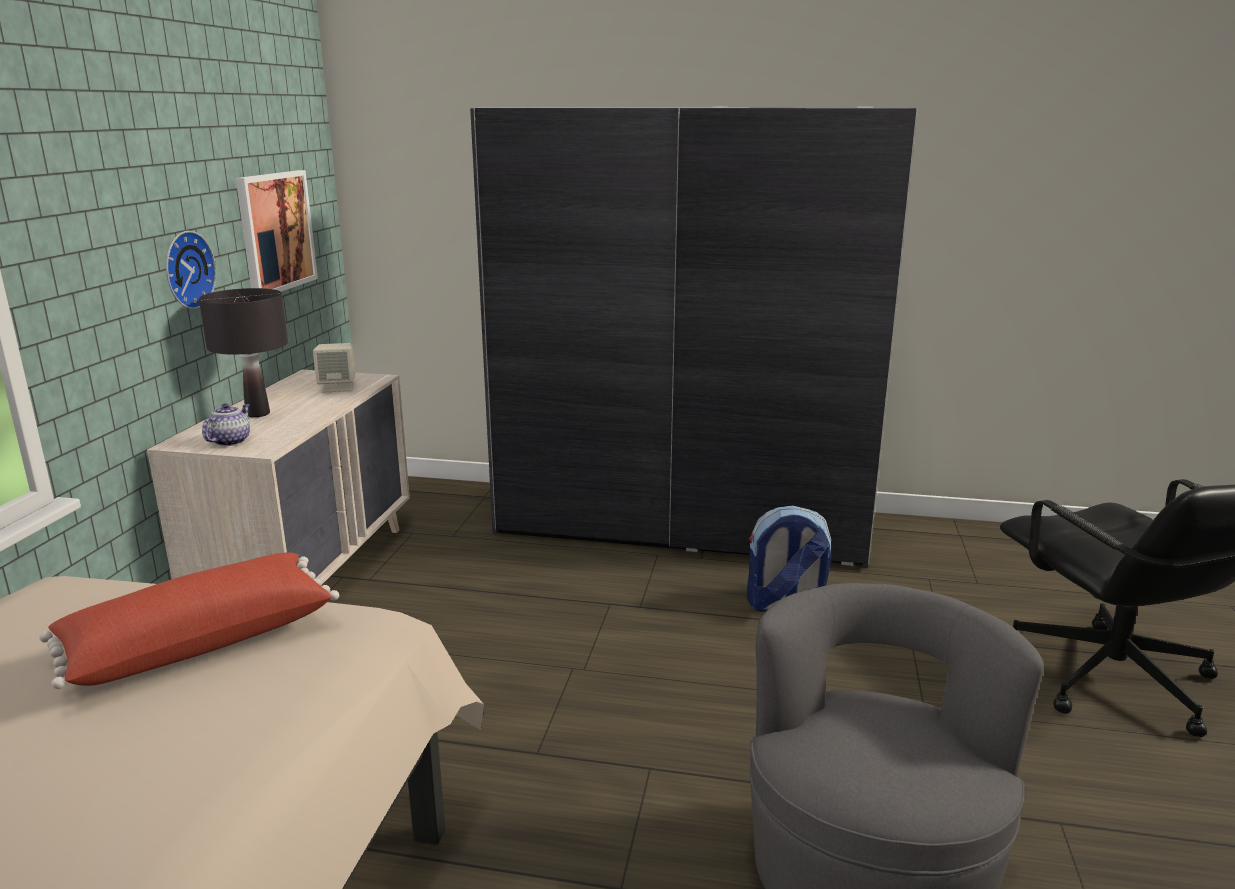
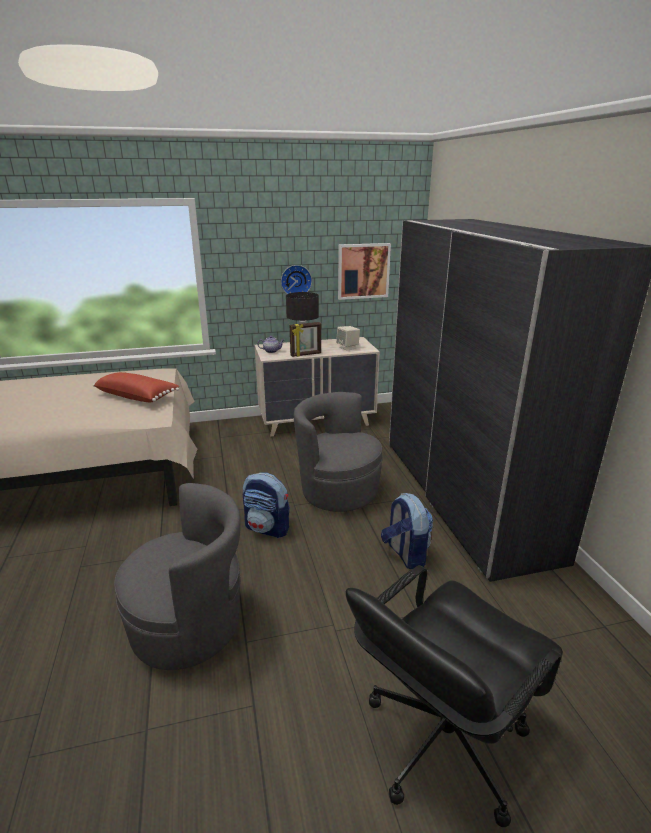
camera: 65 degrees right, 5 degrees up
(312, 420) = (306, 354): none -> picture frame
(580, 615) = (338, 491): none -> grey armchair
(634, 715) = (268, 528): none -> backpack

